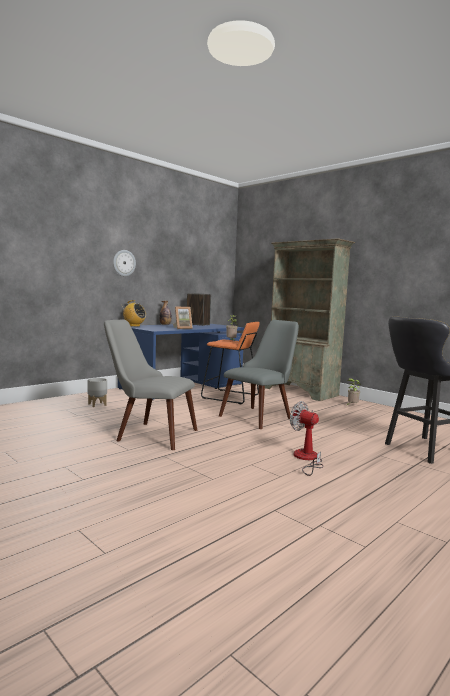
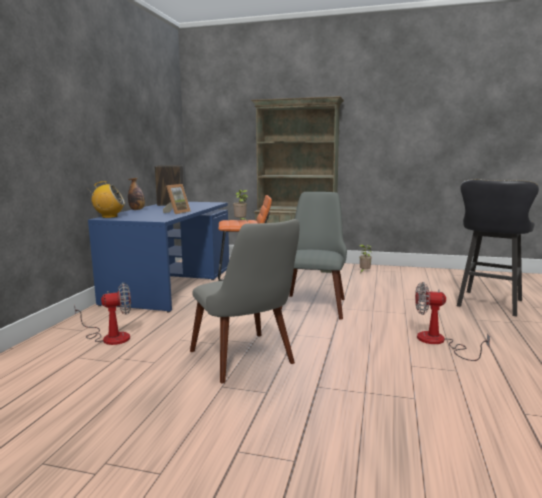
camera: 30 degrees left, 5 degrees up
(97, 404) = (110, 337): grey planter -> fan
(124, 263) = (82, 128): wall clock -> none
(148, 434) = (248, 362): grey chair -> grey chair turned 105 degrees counterclockwise

